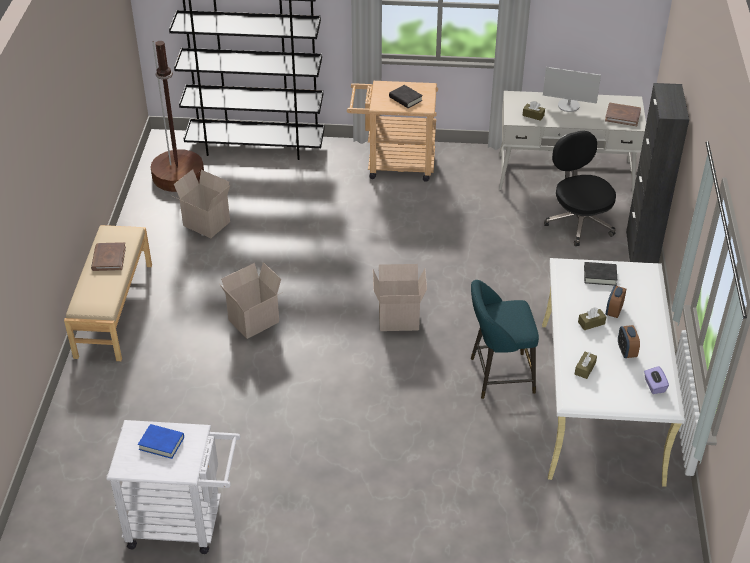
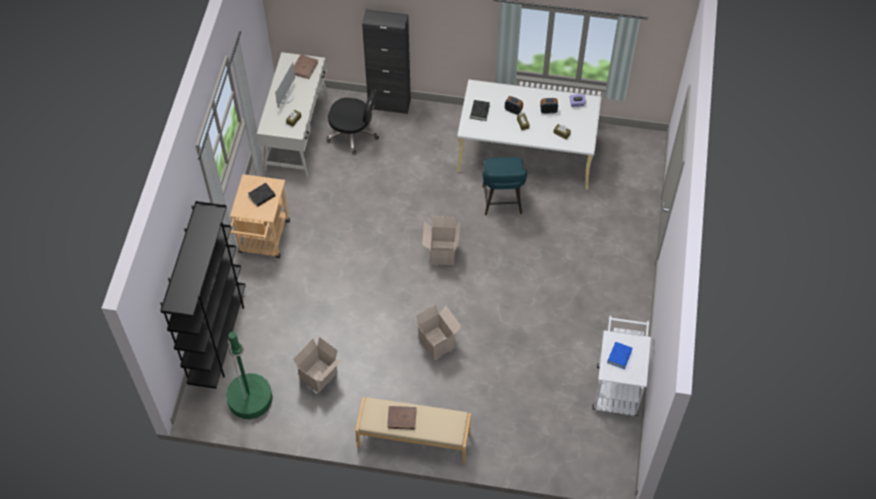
camera: 85 degrees left, 15 degrees up
(178, 176) = (250, 398): brown floor lamp -> green floor lamp
(578, 222) = (353, 134): black office chair -> black office chair turned 150 degrees counterclockwise

